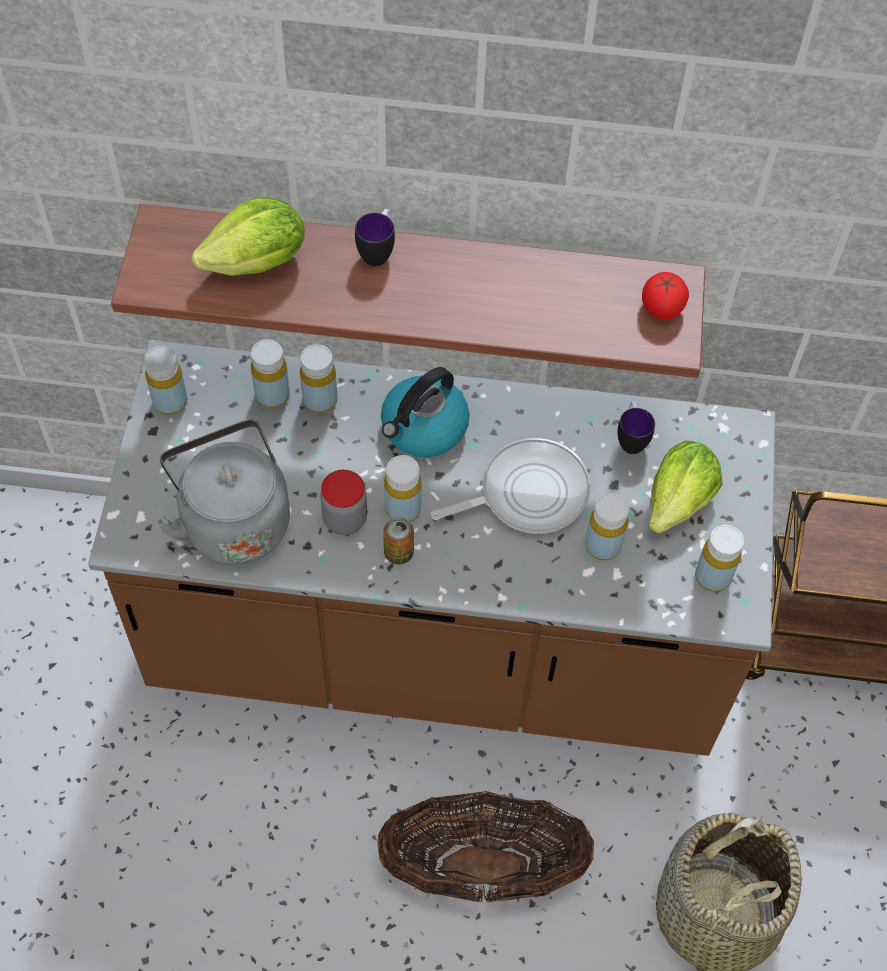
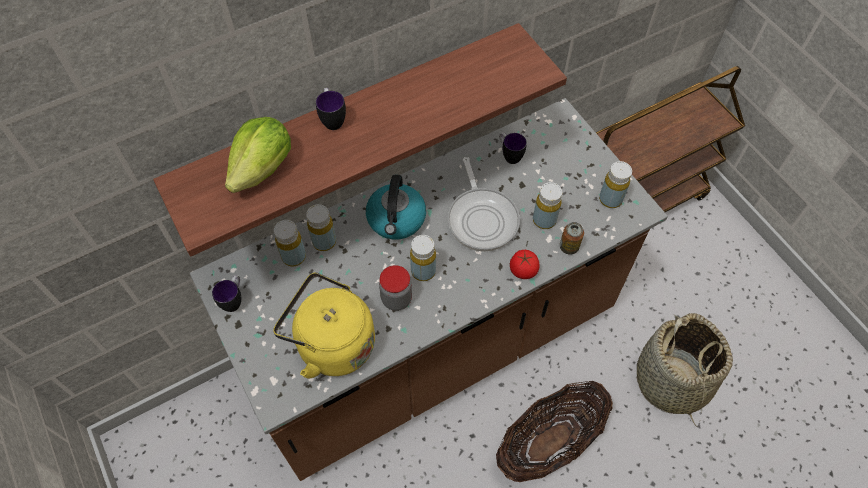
camera: 35 degrees left, 0 degrees up
(170, 402) = (234, 300): yellow bottle -> mug
(233, 520) = (331, 343): grey kettle -> yellow kettle
(398, 553) = (442, 297): can -> can (569, 247)
(527, 493) = (482, 218): frying pan -> frying pan turned 135 degrees clockwise
(662, 308) = (517, 57): tomato -> tomato (523, 270)
(679, 501) = (560, 172): lettuce -> none

